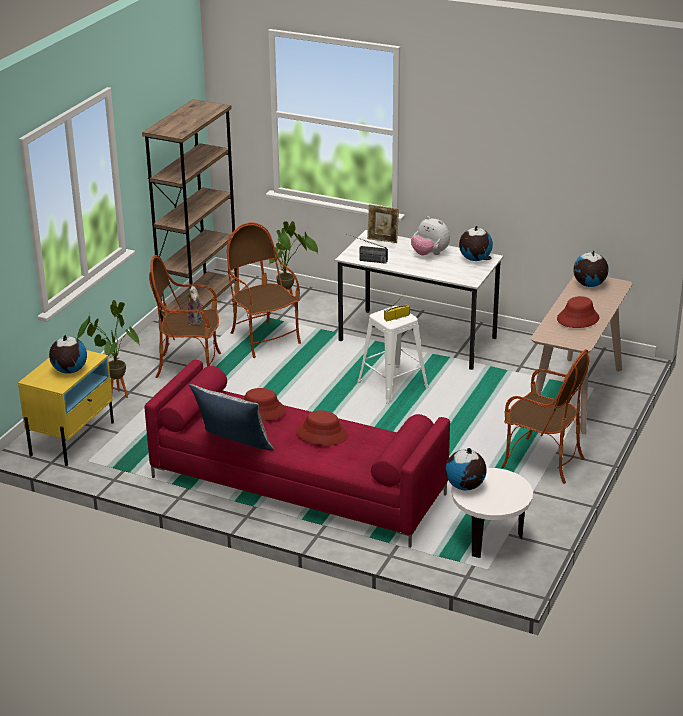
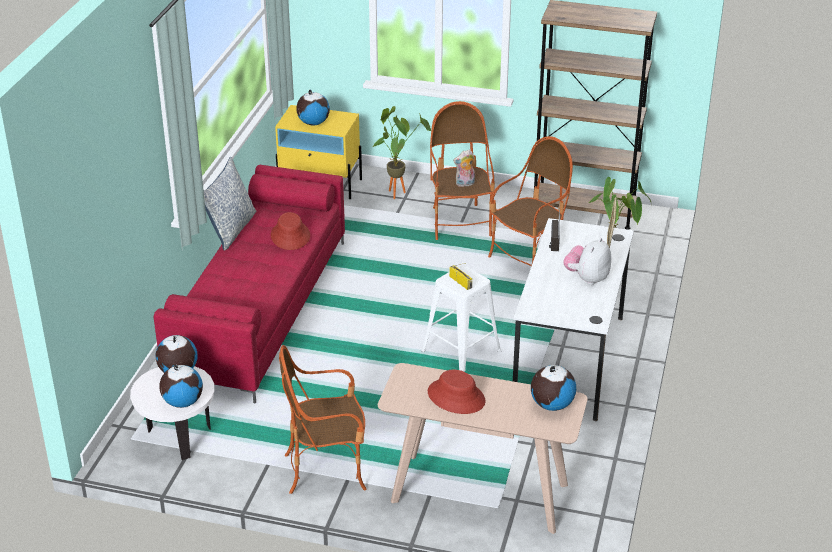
camera: 80 degrees right, 5 degrees up
(322, 434) = (253, 274): red hat -> none
(474, 259) = (586, 311): globe -> globe (182, 402)
(542, 462) = (326, 469): armchair -> armchair turned 60 degrees clockwise

